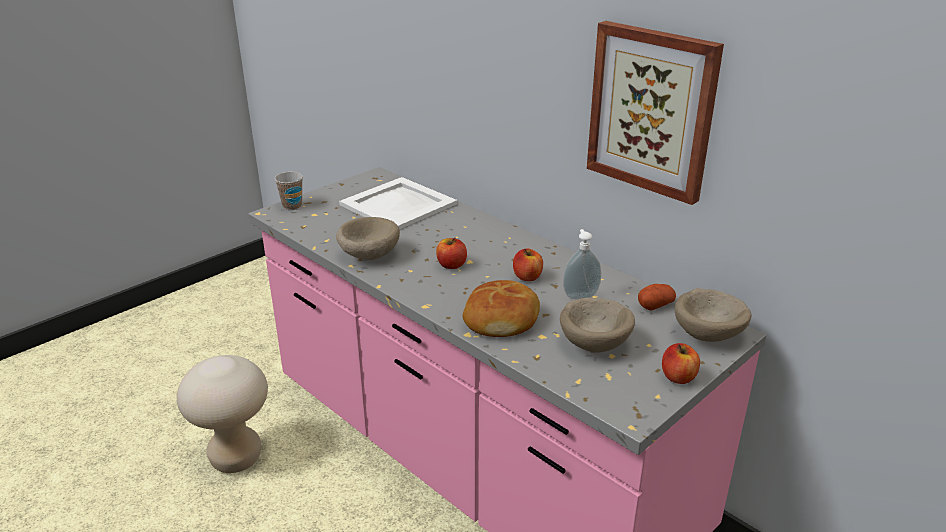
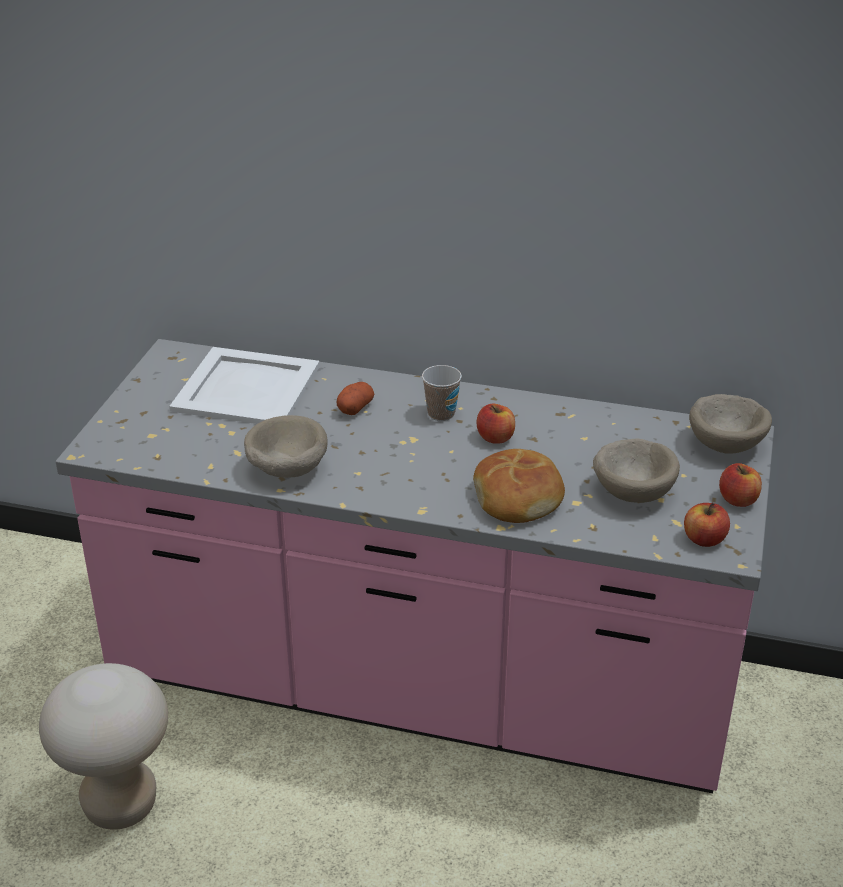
camera: 30 degrees left, 5 degrees up
(292, 206) = (107, 432): cup -> cup (441, 414)
(451, 265) = (398, 450): apple -> apple (704, 539)
(580, 295) = (569, 442): soap dispenser -> none
(652, 110) = (610, 211): picture -> none
(655, 305) = (652, 428): potato -> potato (355, 407)

